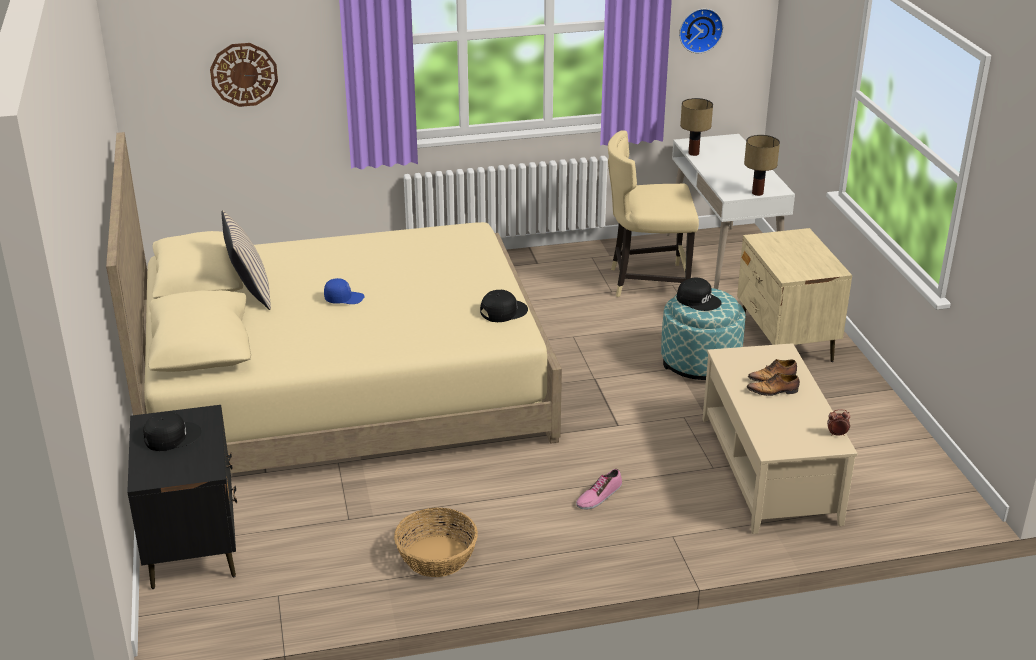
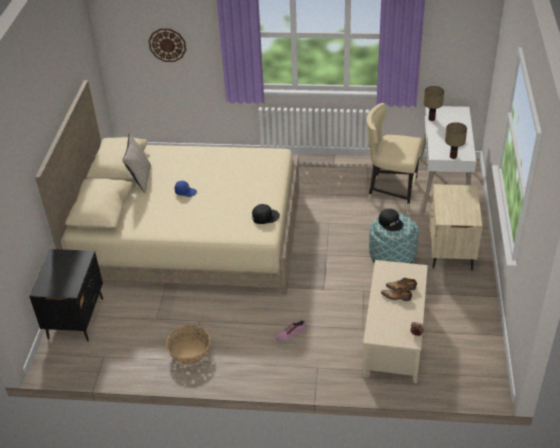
camera: 20 degrees right, 10 degrees up
(171, 436) = (63, 266): black cap -> none
(700, 29) = (445, 43): wall clock -> none

